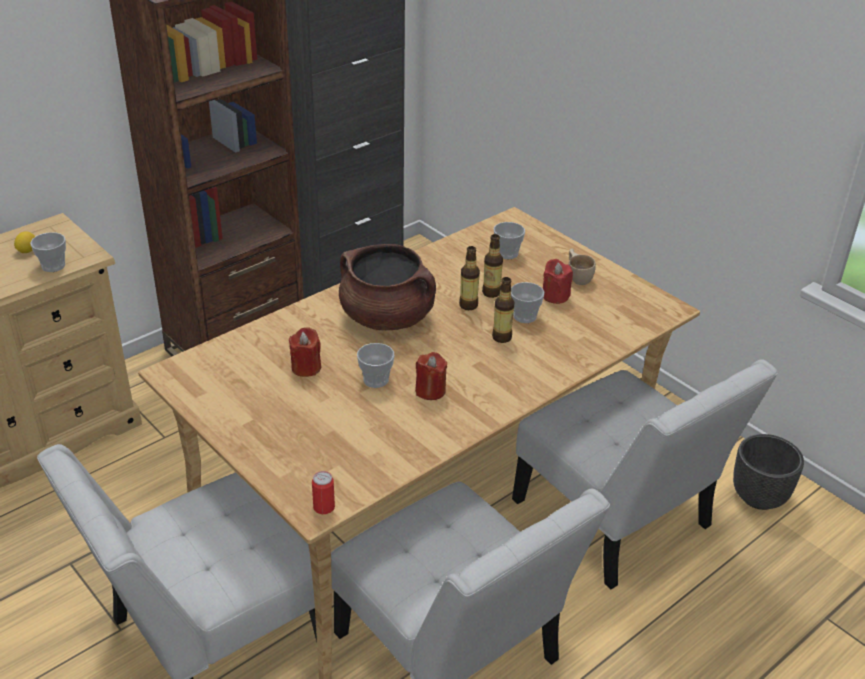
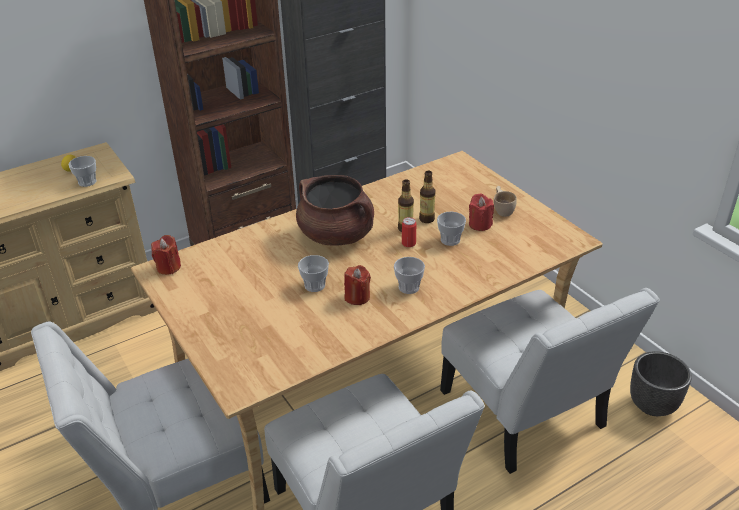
camera: 10 degrees right, 0 degrees up
(306, 367) = (261, 272): red candle -> red candle (168, 267)
(324, 507) = (246, 388): can -> can (408, 243)
(502, 337) = (427, 256): bottle -> none
(507, 253) = (447, 188): cup -> cup (409, 287)

